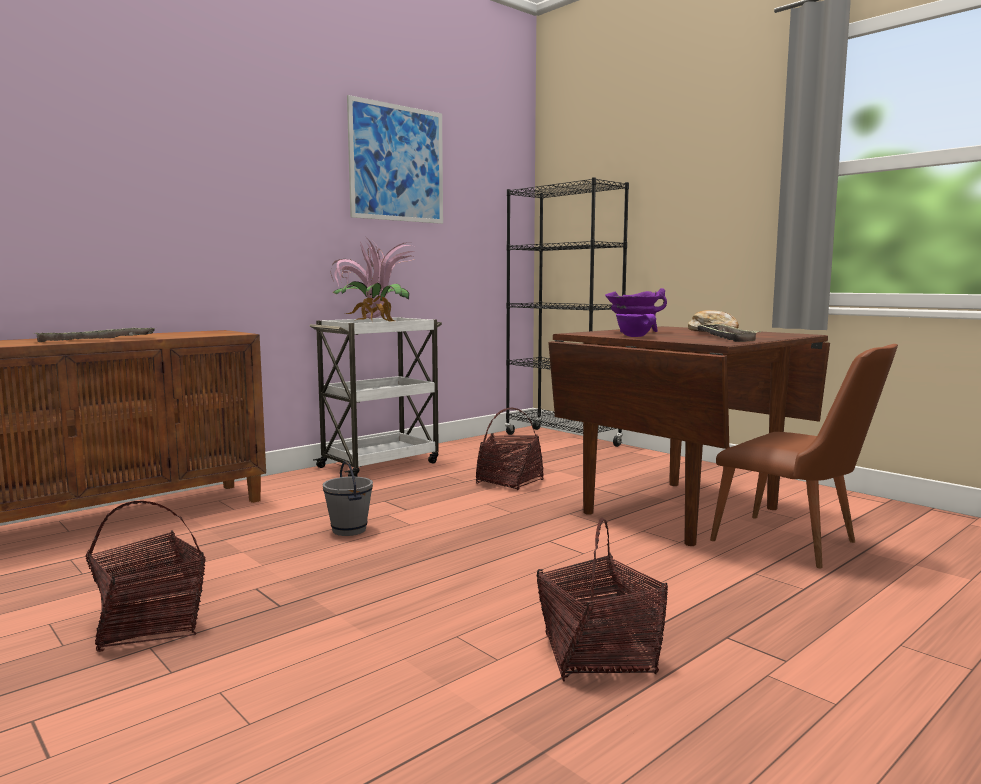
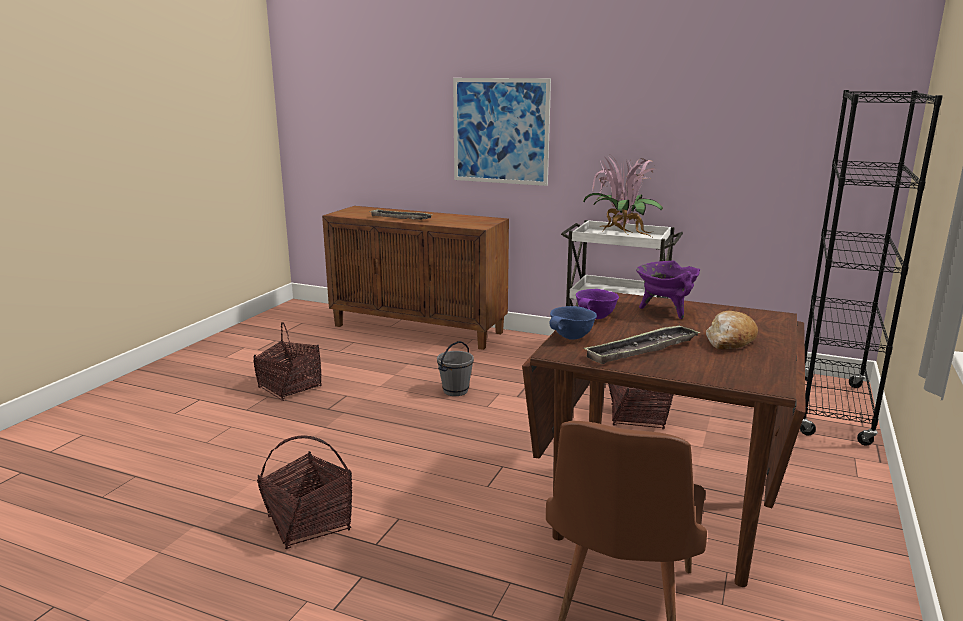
camera: 65 degrees right, 10 degrees up
(397, 163) = (694, 70): picture -> picture (500, 131)
(684, 340) = (571, 337): none -> blue bowl

